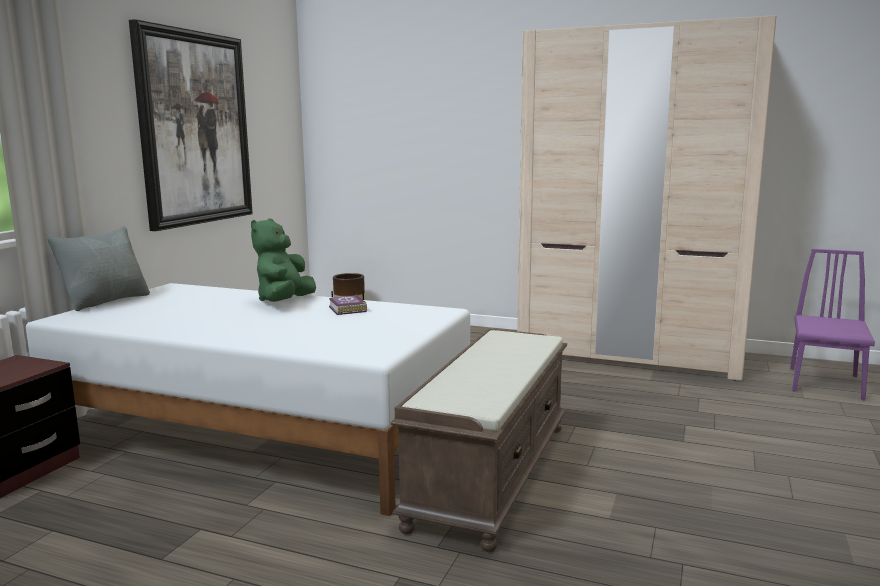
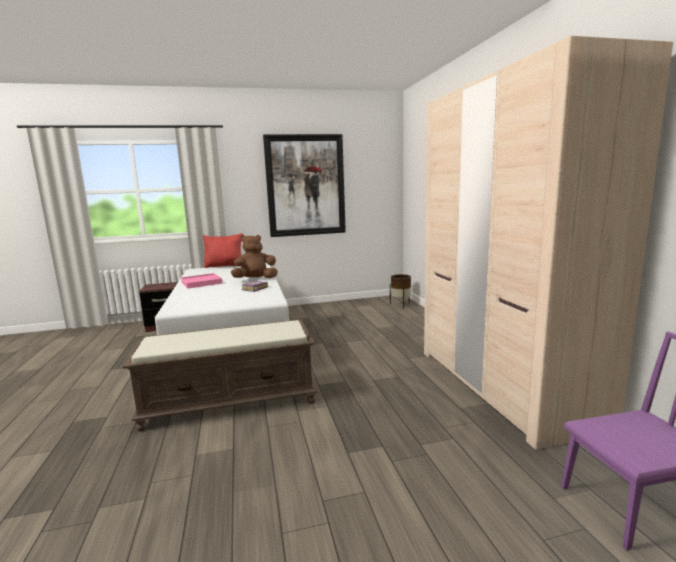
camera: 55 degrees right, 0 degrees up
(107, 301) = (225, 266): grey pillow -> red pillow
(210, 325) = (201, 283): none -> pink tray
(284, 302) = (255, 279): green plush toy -> brown plush toy

